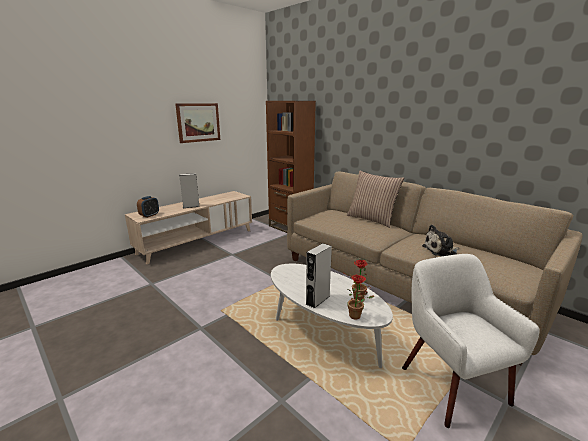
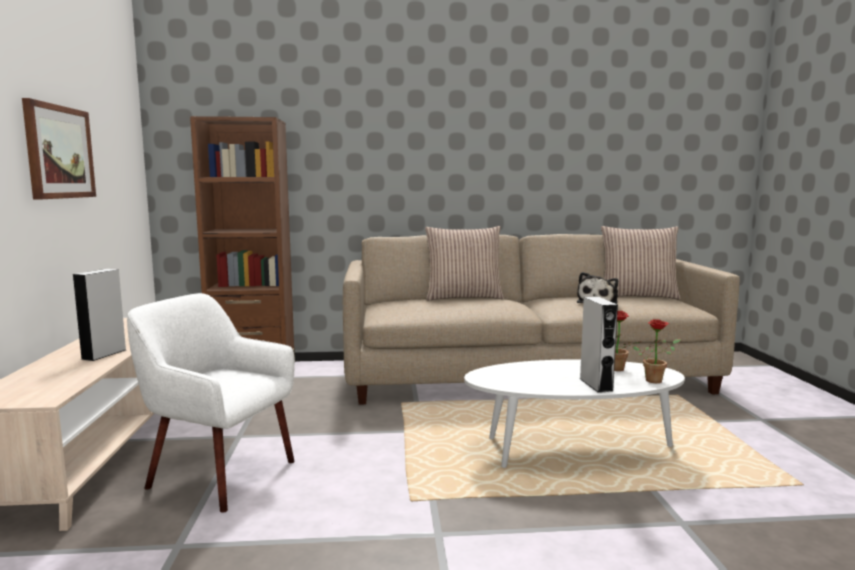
camera: 50 degrees left, 10 degrees down
(149, 215) = (42, 390): alarm clock -> none
(451, 384) = (723, 428): white armchair -> white armchair (220, 474)
(498, 256) = (637, 296): none -> pillow

